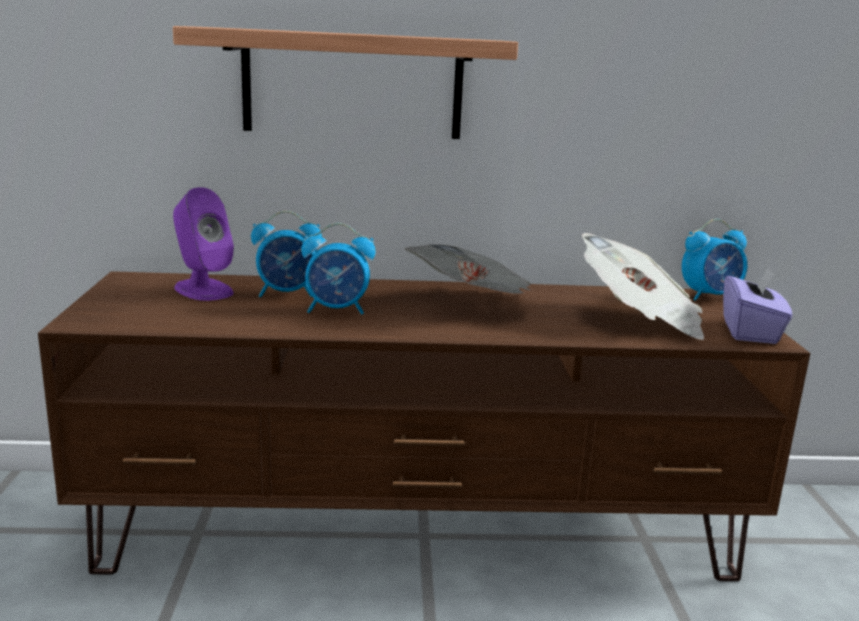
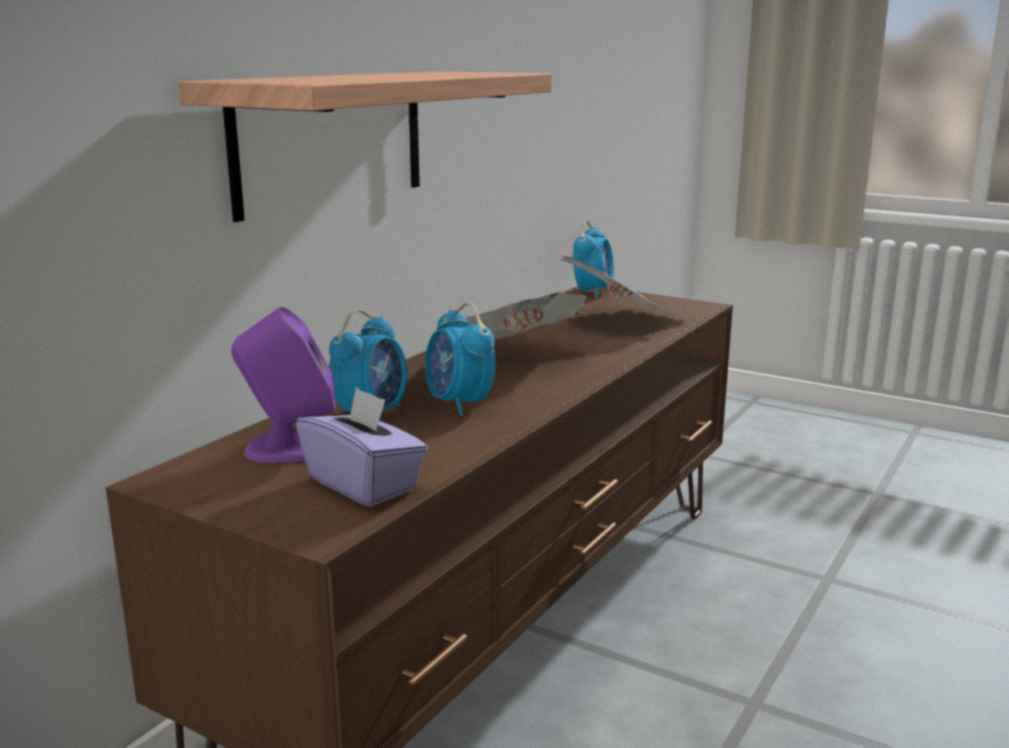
camera: 55 degrees left, 0 degrees up
(337, 310) = (459, 404): alarm clock -> alarm clock turned 120 degrees clockwise
(750, 332) = (680, 304): purple tissue box -> purple tissue box (364, 484)

